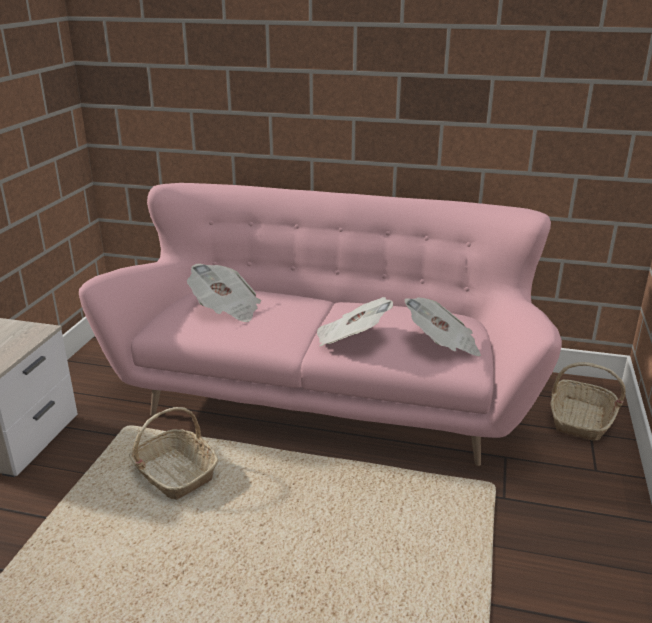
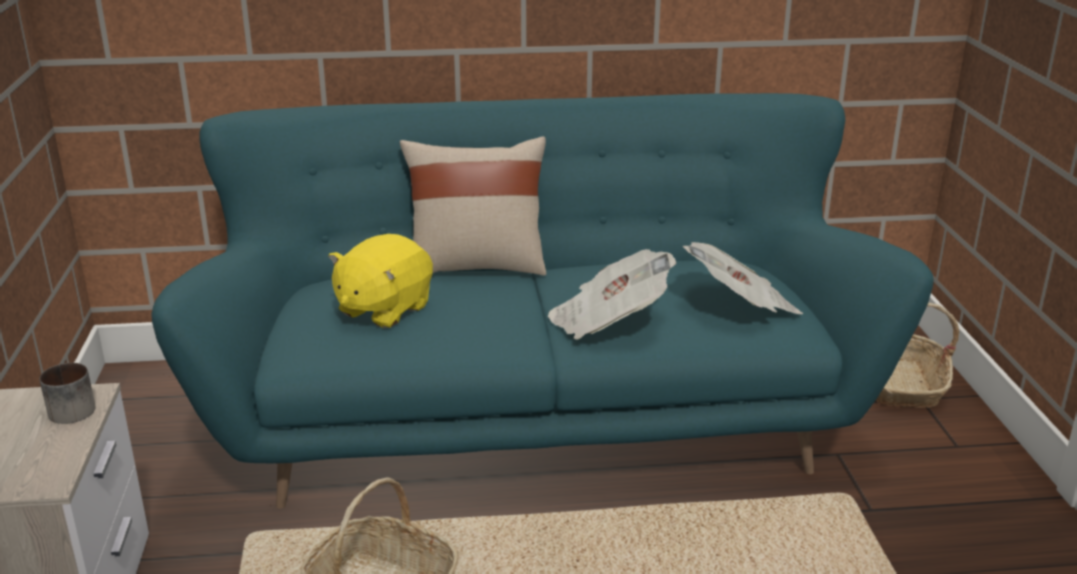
camera: 20 degrees left, 0 degrees up
(26, 335) = (68, 409): none -> mug
(226, 309) = (383, 309): newspaper -> yellow plush toy
(301, 293) = (476, 266): none -> beige pillow
(325, 395) = (538, 420): pink sofa -> turquoise sofa

